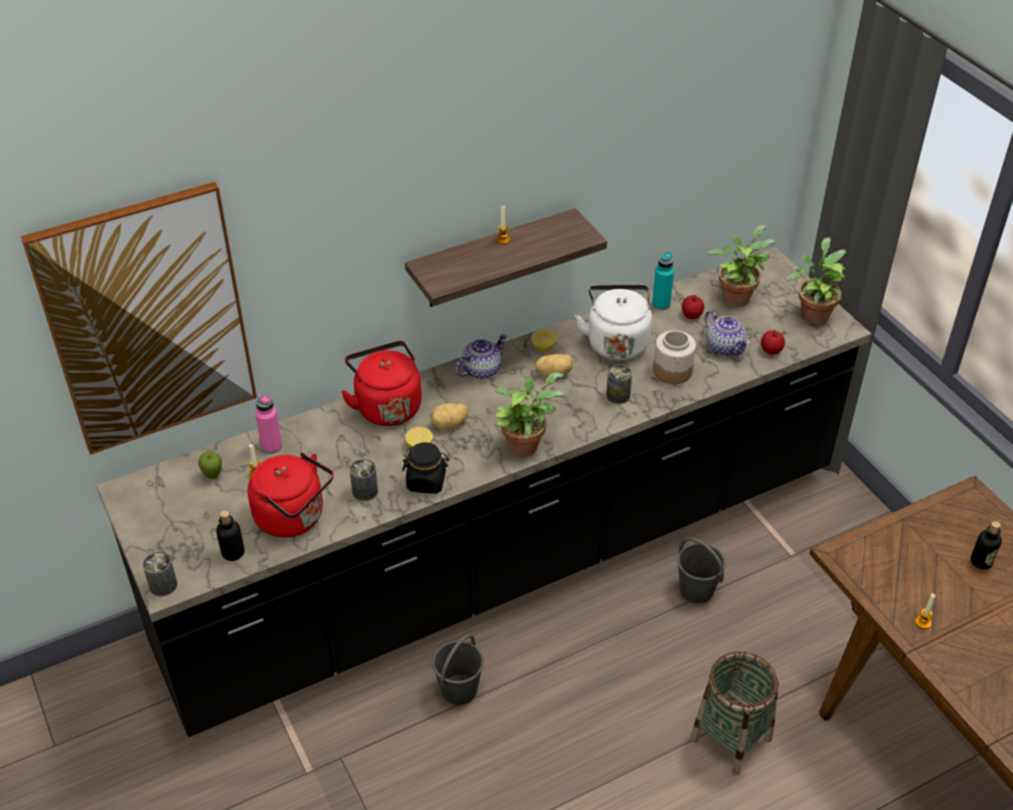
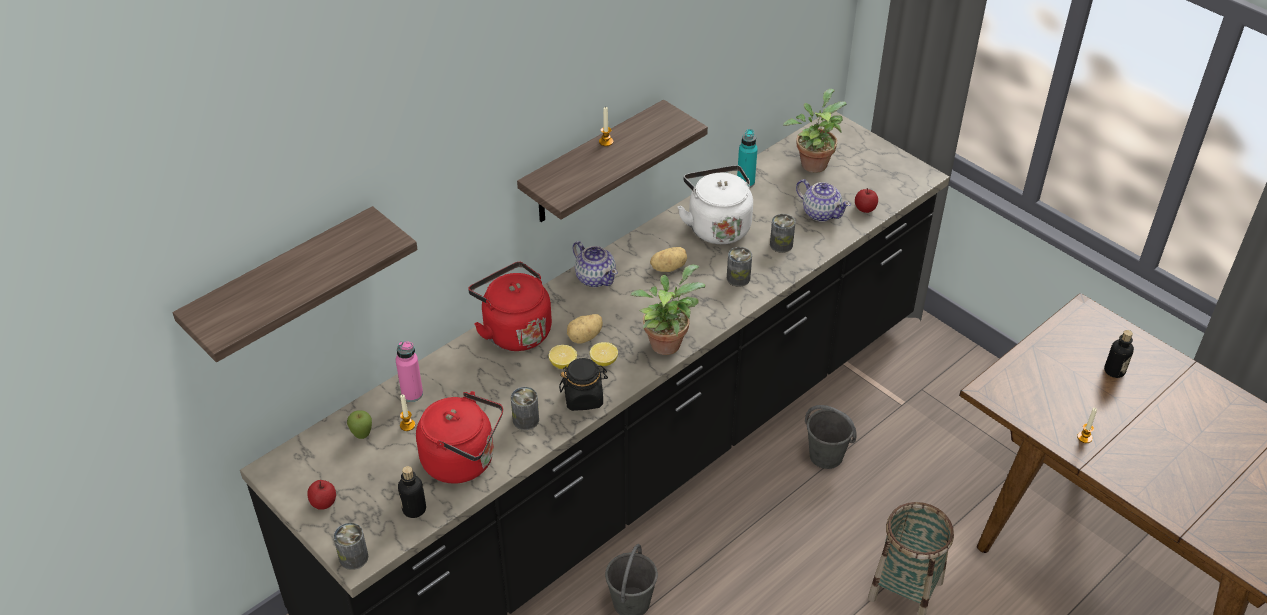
camera: 15 degrees left, 0 degrees up
(148, 321) = (283, 285): picture -> shelf
(481, 370) = (595, 277): teapot -> teapot turned 105 degrees clockwise
(543, 347) = (648, 243): lemon -> lemon (604, 361)
(673, 371) = (781, 244): jar -> can
(691, 315) = (778, 188): apple -> apple (323, 502)
(813, 313) = (890, 167): potted plant -> none

